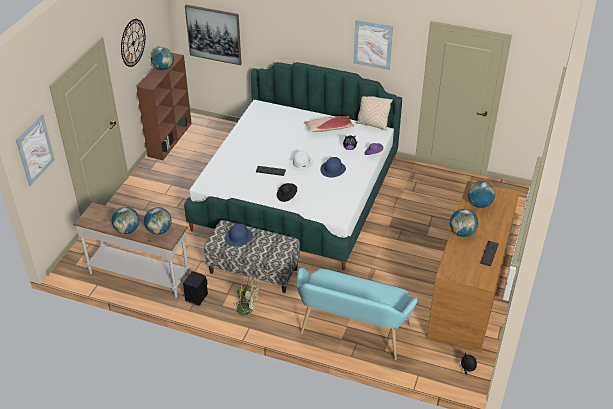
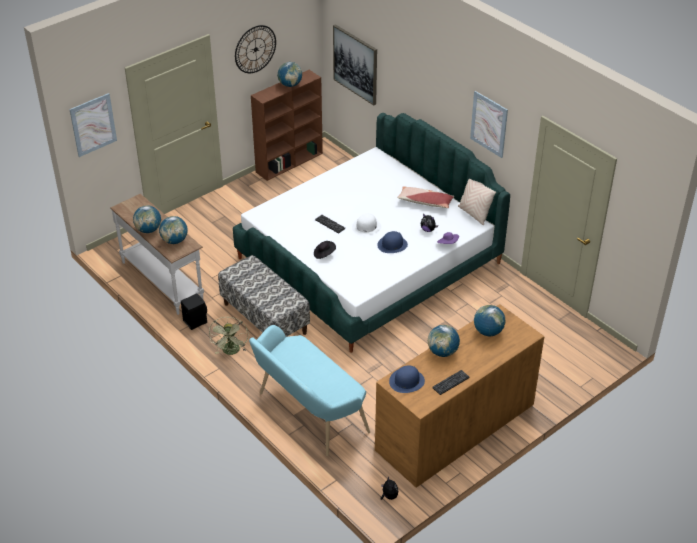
camera: 30 degrees right, 0 degrees up
(239, 237) = (255, 277): blue hat -> blue hat (406, 381)
(248, 309) = (231, 352): green fan -> green fan turned 45 degrees clockwise

